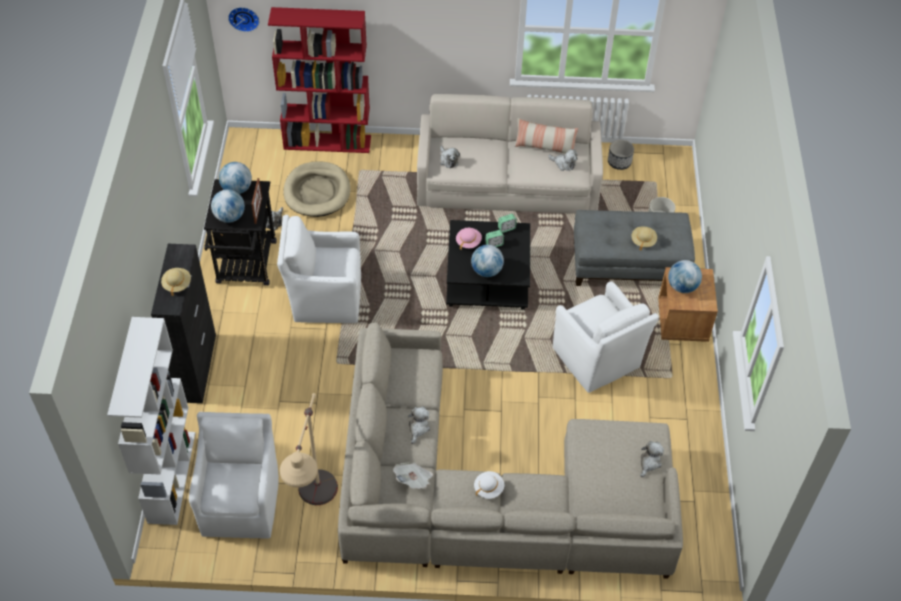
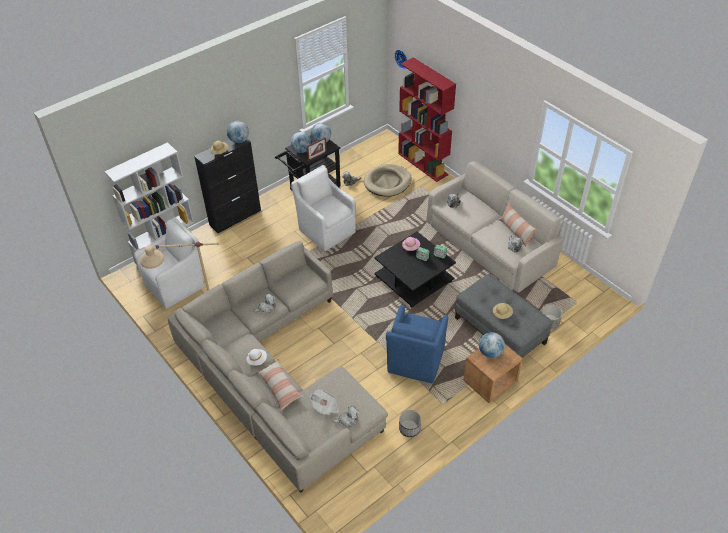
camera: 50 degrees right, 5 degrees down
(414, 480) = (232, 327): newspaper -> newspaper (325, 407)
(486, 271) = (400, 267): globe -> globe (239, 140)
(548, 493) = (280, 387): none -> pillow
(597, 360) = (415, 361): white armchair -> blue armchair
(619, 162) = (569, 277): planter -> planter (409, 428)

